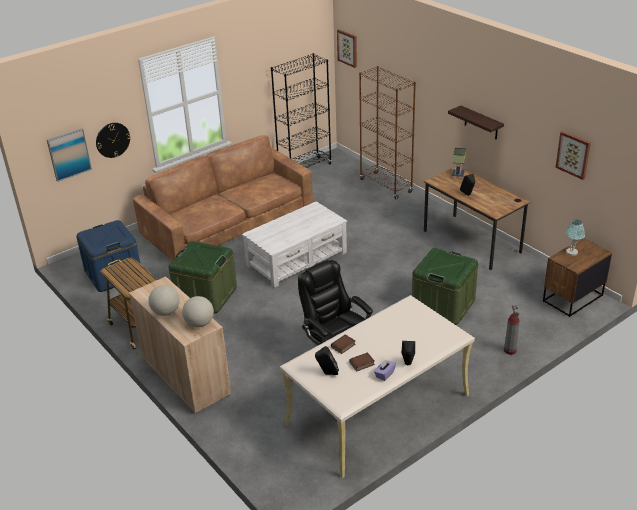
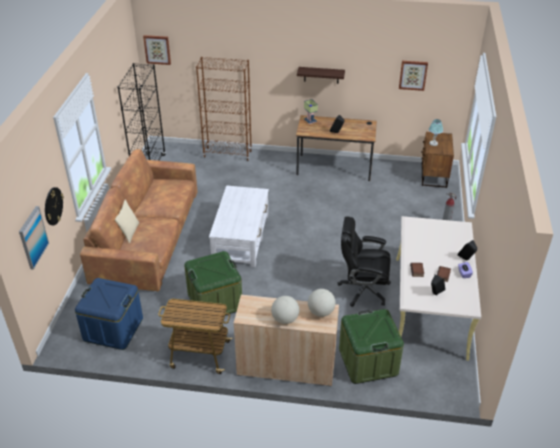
camera: 45 degrees left, 5 degrees up
(196, 203) = (129, 232): none -> beige pillow
(443, 305) = (375, 218): green storage box -> green storage box (368, 361)

